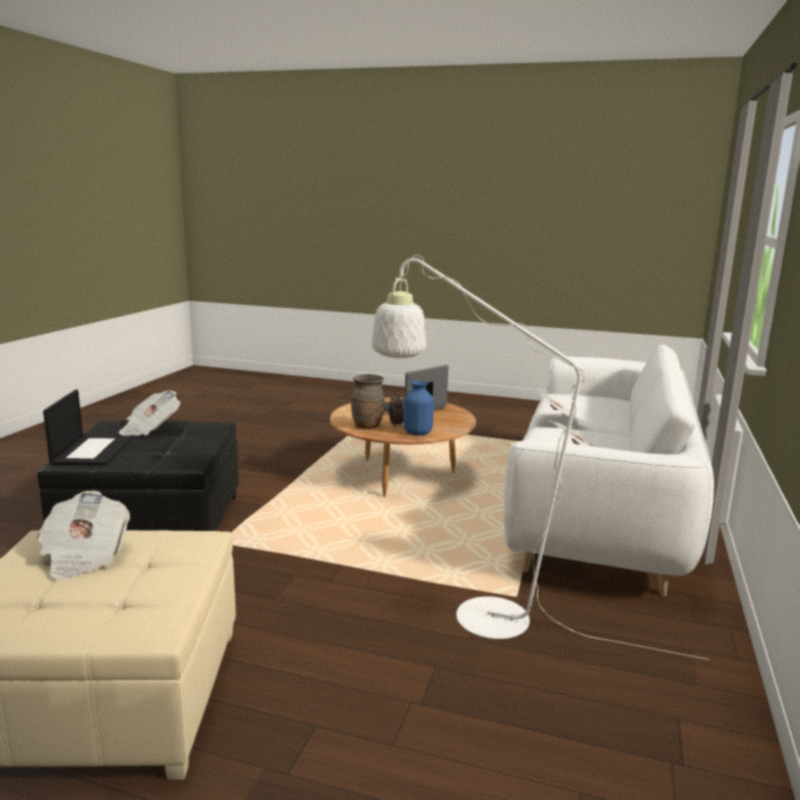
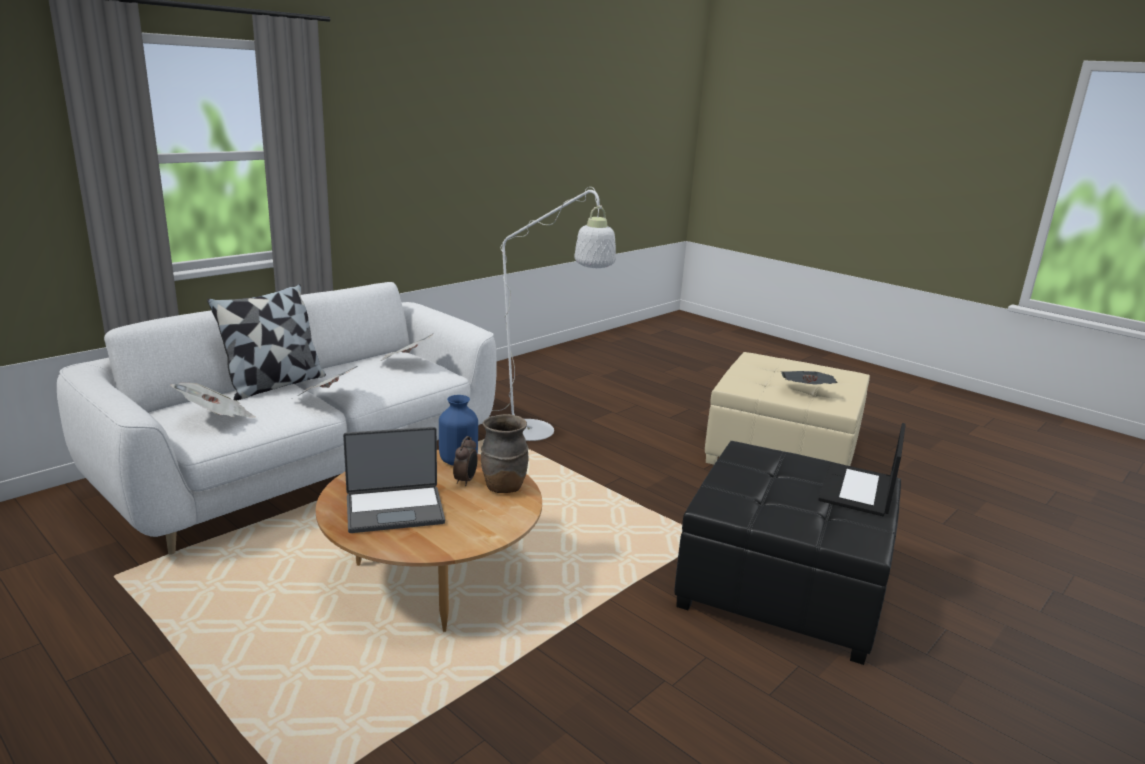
camera: 155 degrees left, 5 degrees up
(150, 429) = (802, 518): newspaper -> newspaper (217, 418)
(617, 423) = (274, 385): none -> pillow

